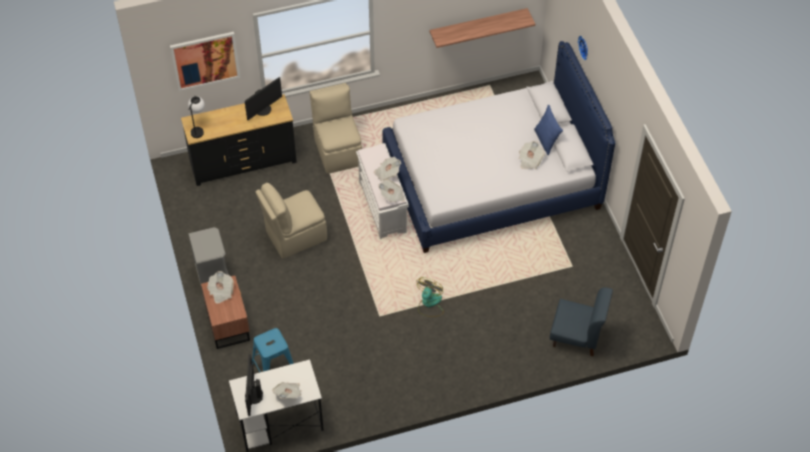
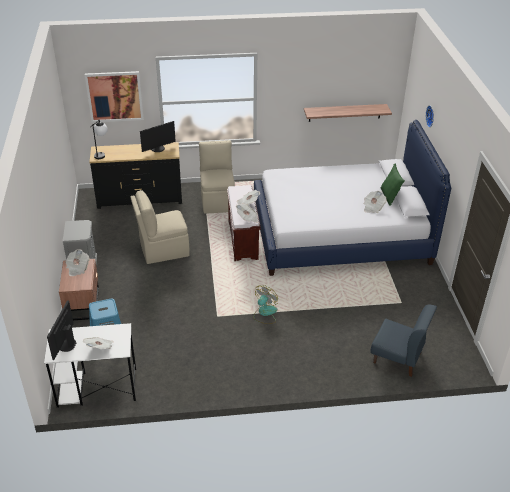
camera: 10 degrees right, 15 degrees down
(383, 207) = (243, 240): white bench -> brown bench
(546, 140) = (390, 196): blue pillow -> green pillow

